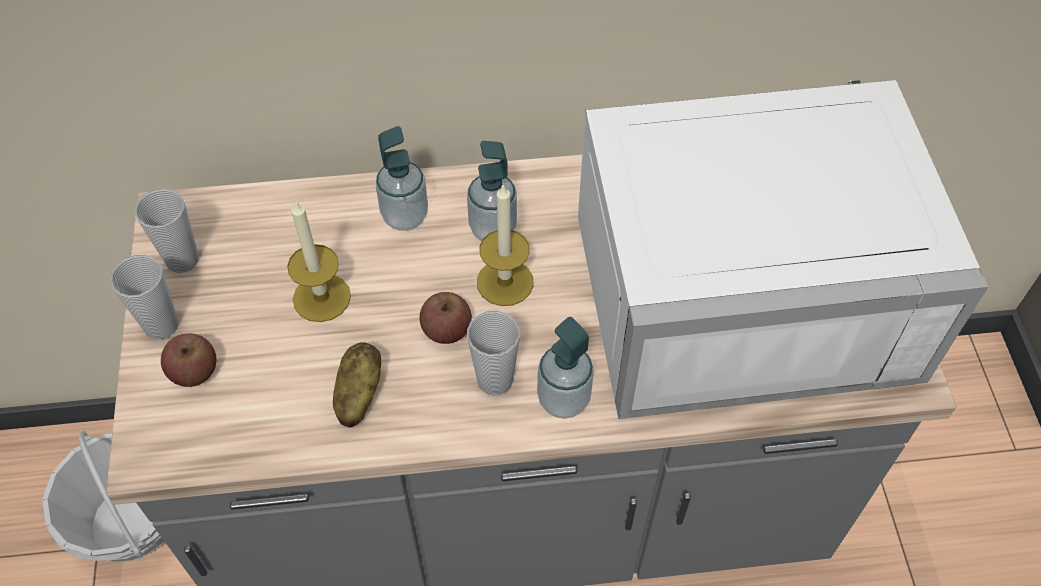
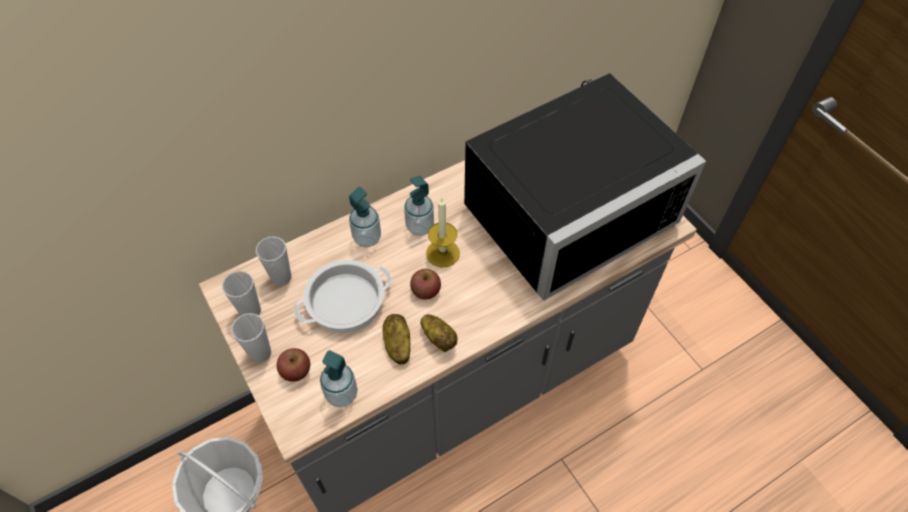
camera: 25 degrees left, 0 degrees up
(321, 297) = (346, 301): candle -> cooking pot
(426, 410) = (439, 338): none -> potato
(495, 380) = (467, 307): cup -> cup (281, 277)
(563, 399) = (508, 302): soap dispenser -> soap dispenser (342, 394)
(737, 280) = (562, 206): white microwave -> black microwave

